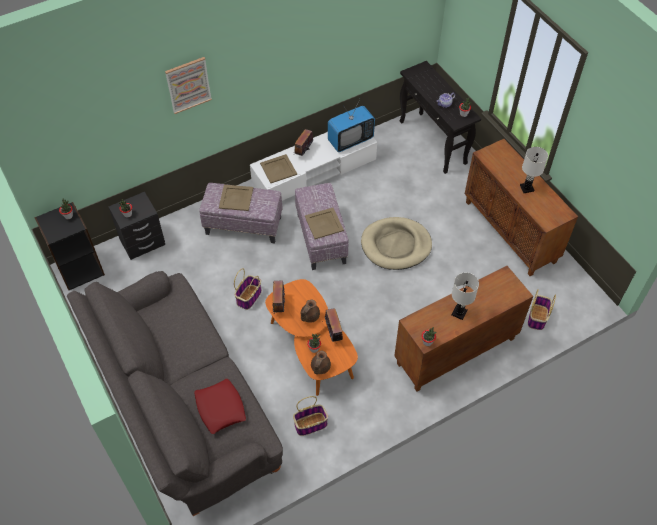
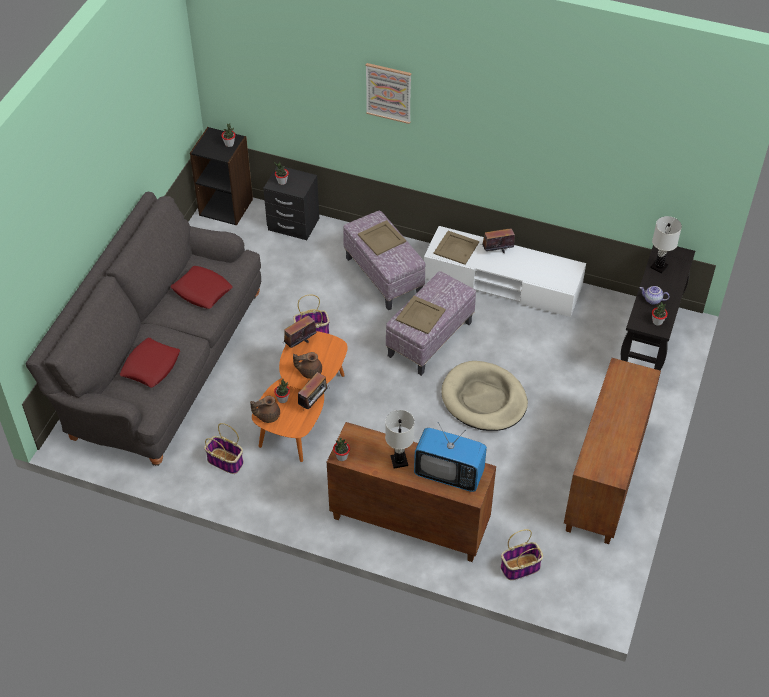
camera: 50 degrees right, 5 degrees down
(181, 328) = (202, 291): none -> red pillow
(350, 140) = (552, 275): television -> television (449, 474)
(527, 188) = (614, 426): white table lamp -> white table lamp (659, 267)

